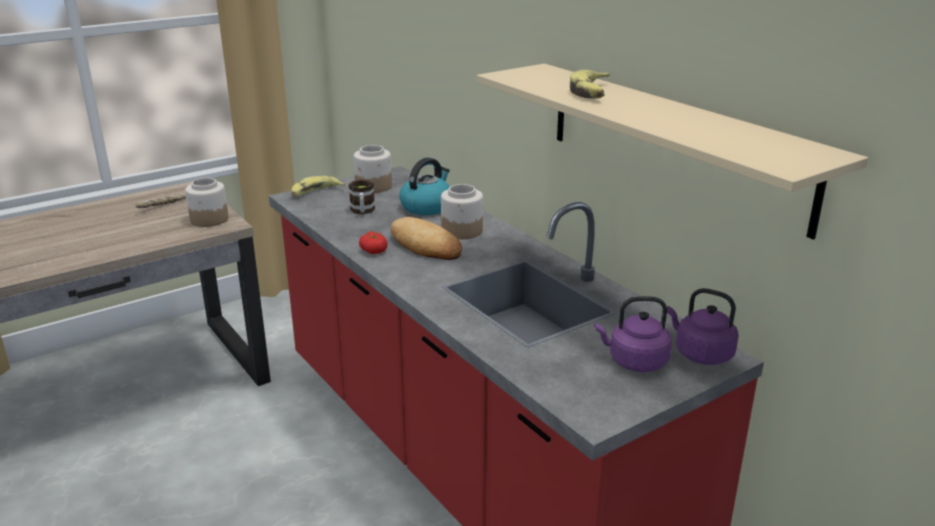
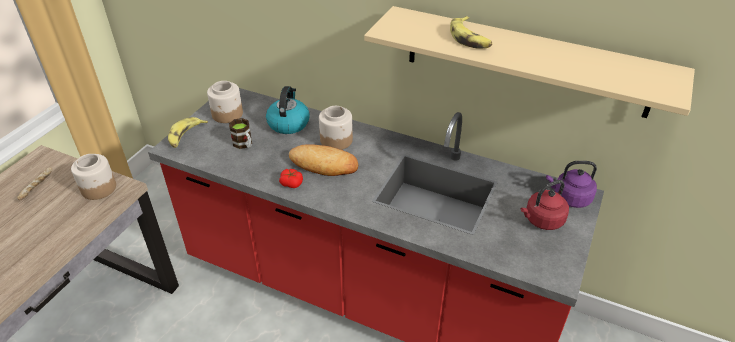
camera: 30 degrees left, 15 degrees up
(634, 362) = (542, 220): purple kettle -> red kettle

